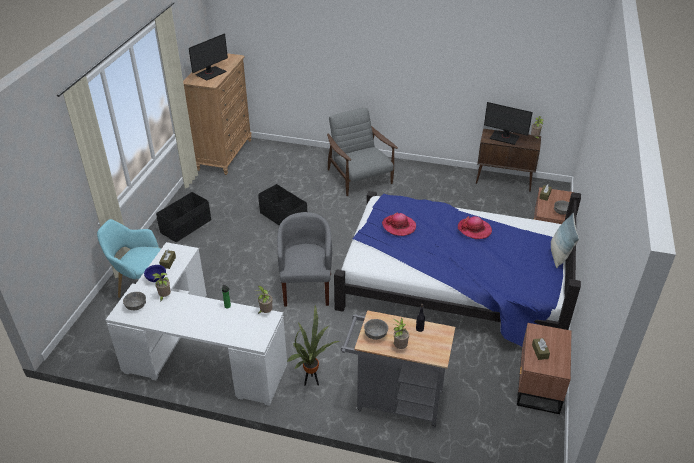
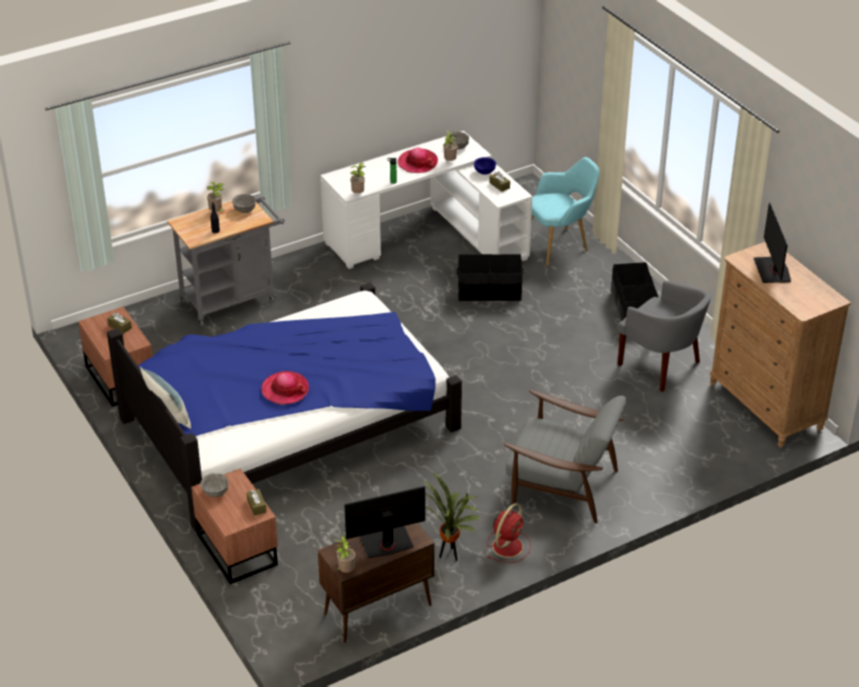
camera: 135 degrees right, 0 degrees up
(283, 217) = (559, 379): black storage box -> black storage box (489, 291)
(306, 288) = (424, 330): grey armchair -> grey armchair (661, 366)
(312, 381) = (315, 273): potted plant -> potted plant (449, 556)
(399, 226) = (365, 347): hat -> hat (417, 163)
(417, 171) = (508, 545): none -> red fan

